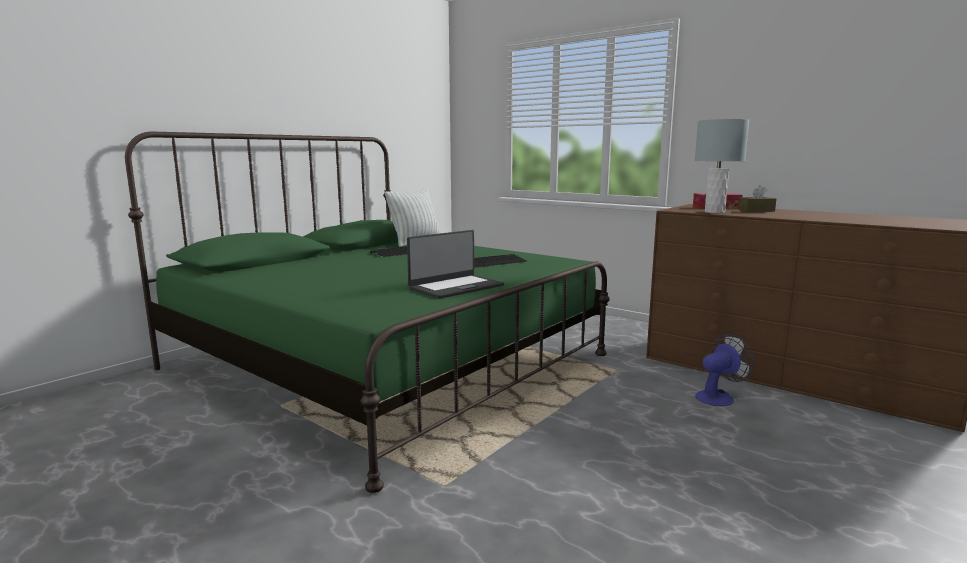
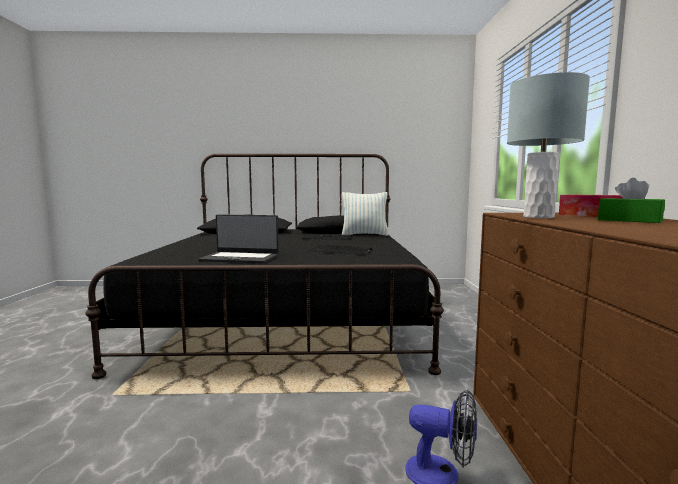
camera: 50 degrees right, 5 degrees down
(386, 361) = (287, 317): green bed -> black bed
(756, 210) = (629, 220): brown tissue box -> green tissue box

